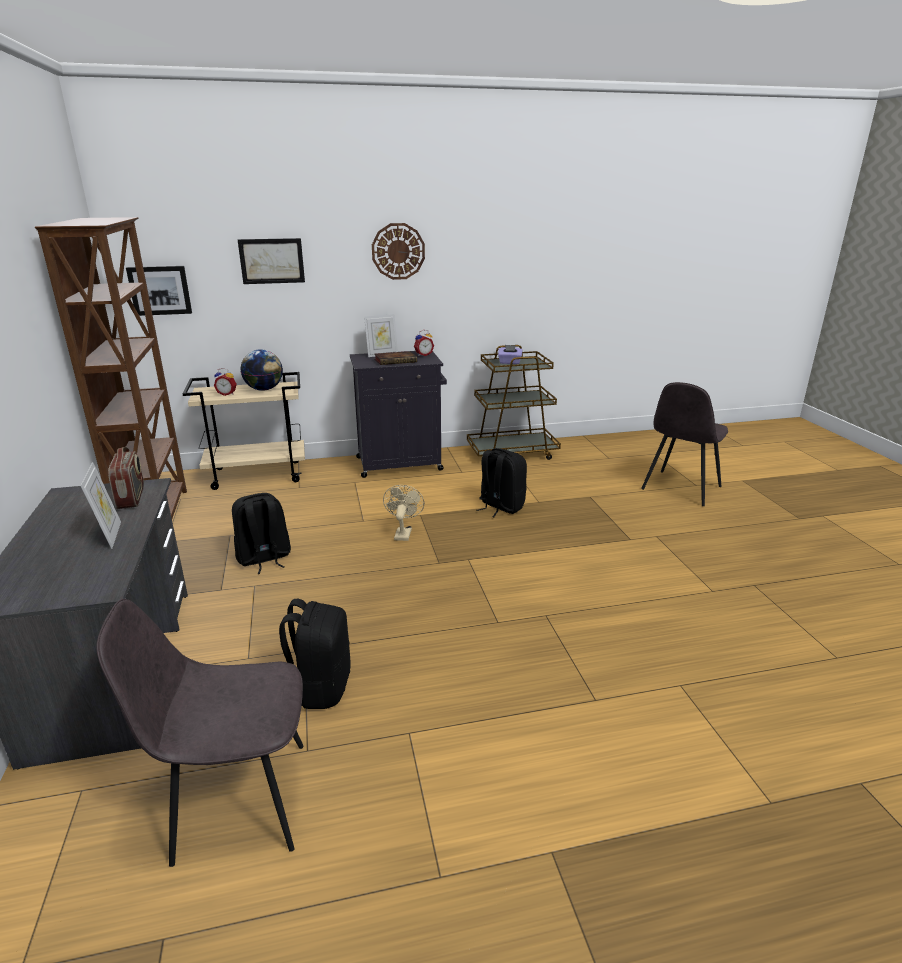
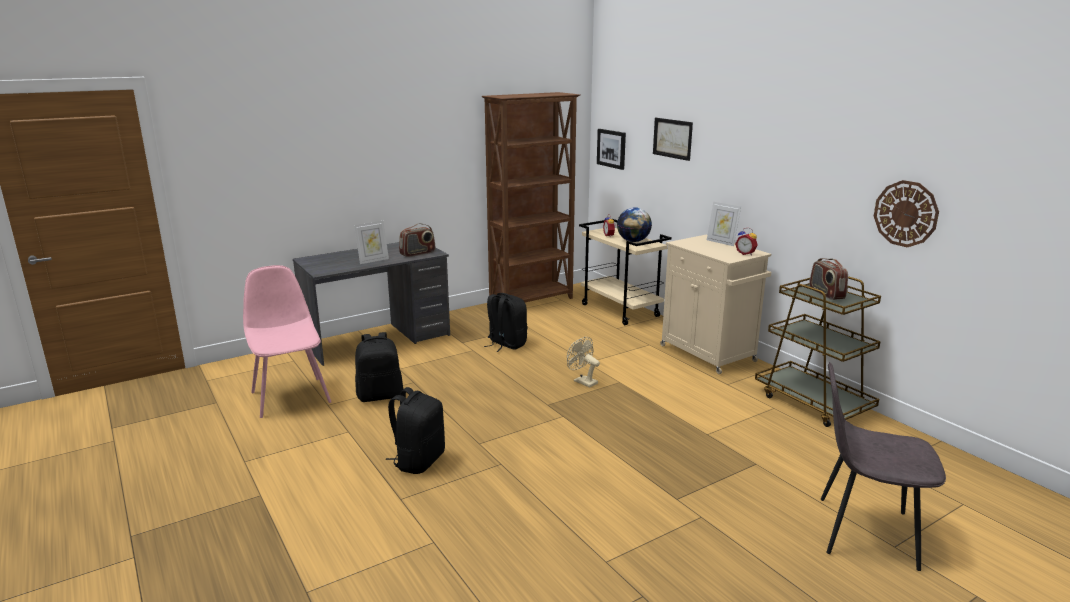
camera: 70 degrees right, 5 degrees down
(237, 800) = (290, 396): grey chair -> pink chair
(396, 361) = (710, 249): book -> none
(398, 251) = (761, 146): wall clock -> wall clock (905, 213)
(401, 463) = (709, 354): black cabinet -> beige cabinet
(403, 533) = (582, 381): beige fan -> beige fan turned 120 degrees counterclockwise
(500, 507) = (673, 415): black backpack -> black backpack (418, 461)
(509, 362) = (826, 293): purple tissue box -> radio

